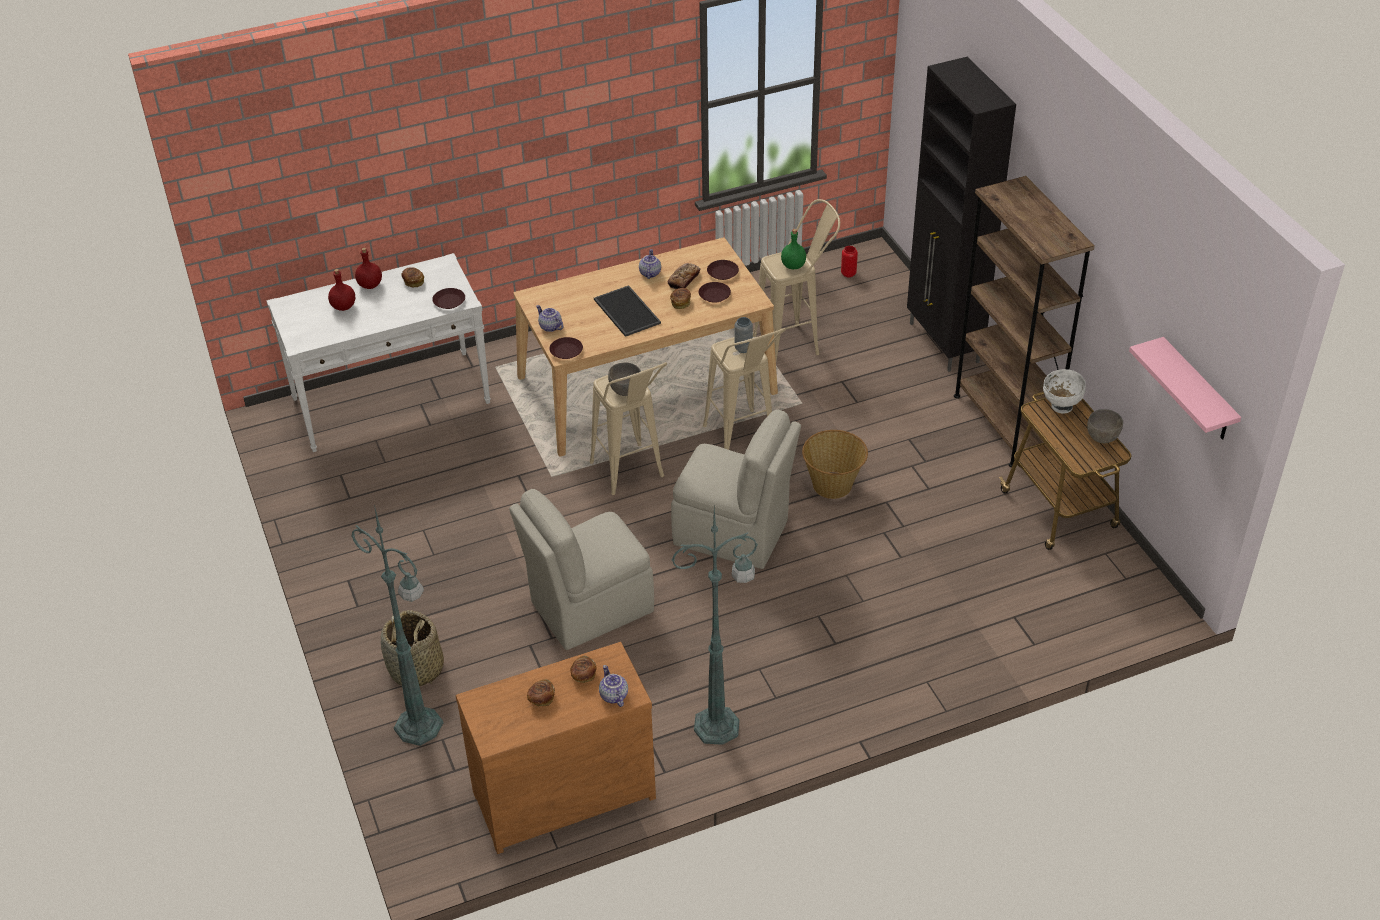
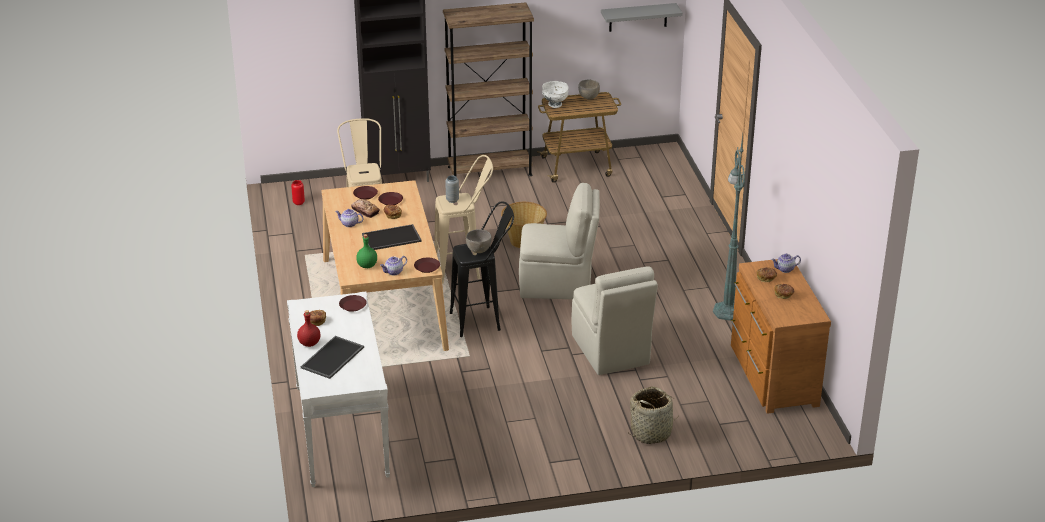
camera: 80 degrees left, 10 degrees down
(343, 307) = (333, 358): red bottle -> tray
(420, 727) = (707, 433): green floor lamp -> none
(631, 477) = (483, 320): beige stool -> black stool
(733, 534) = (557, 284): beige chair -> beige chair turned 60 degrees clockwise
(793, 266) = (368, 170): green bottle -> green bottle (367, 265)
(1197, 391) = (638, 17): pink shelf -> grey shelf

